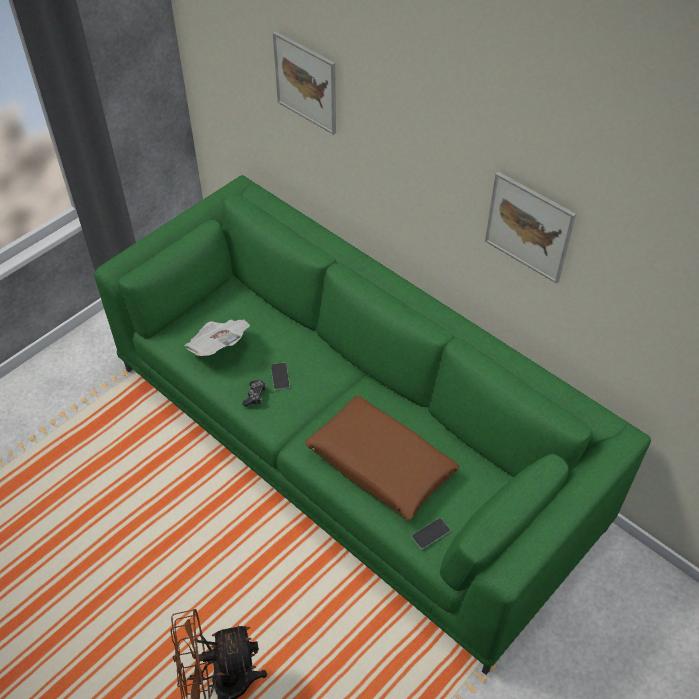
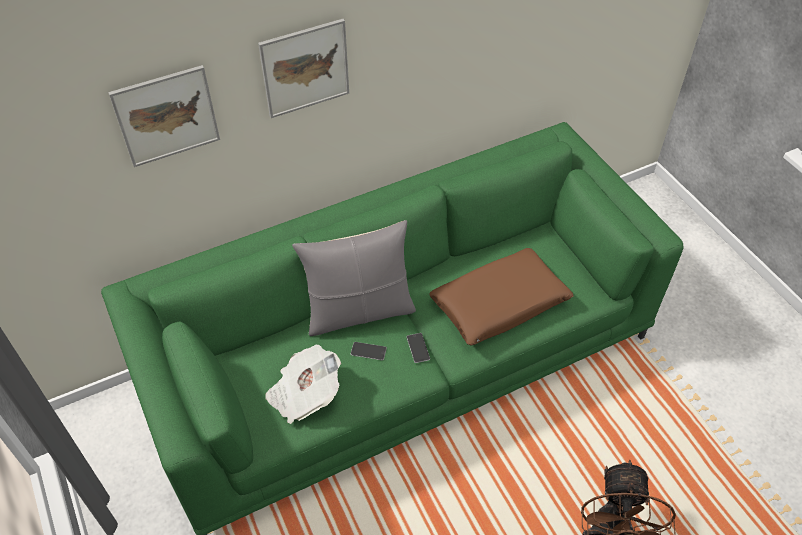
camera: 70 degrees left, 0 degrees up
(255, 395) = (383, 378): game controller -> none
(323, 357) = (359, 311): none -> grey pillow
(430, 533) = (578, 292): phone -> phone (418, 348)
(529, 227) = (441, 51): picture -> picture (305, 68)

